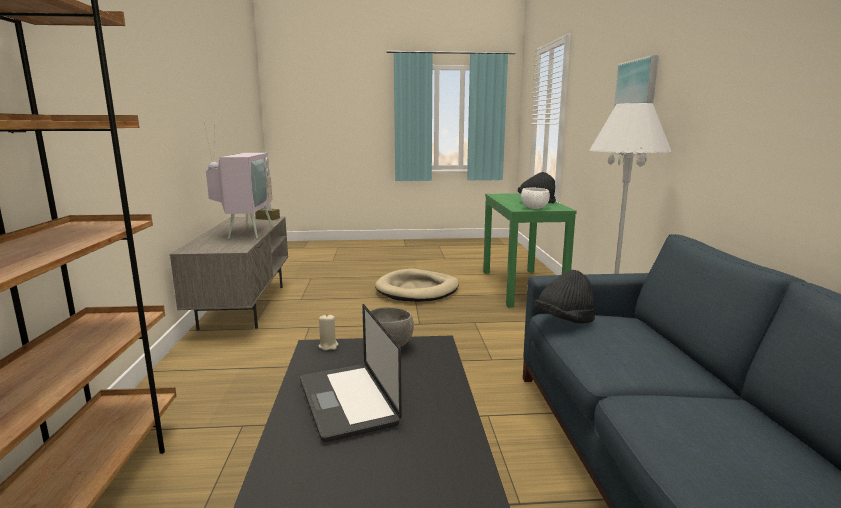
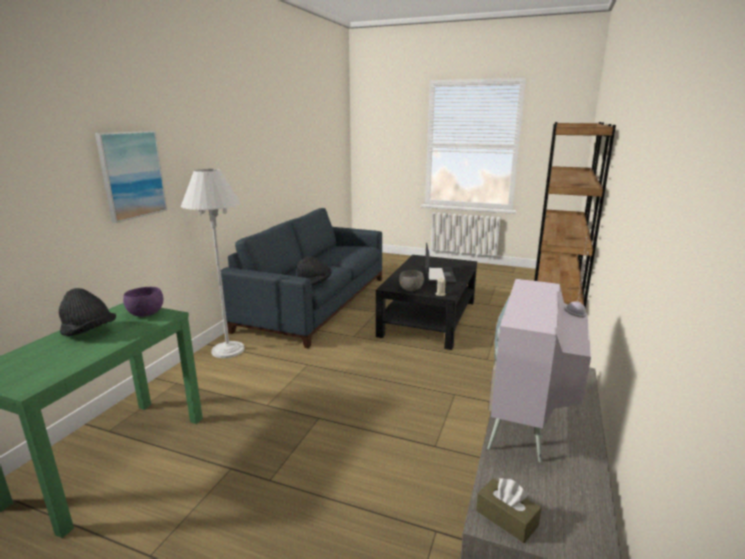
camera: 155 degrees left, 5 degrees up
(417, 290) = (245, 500): beige dog bed -> none
(534, 208) = (147, 314): white bowl -> purple bowl

